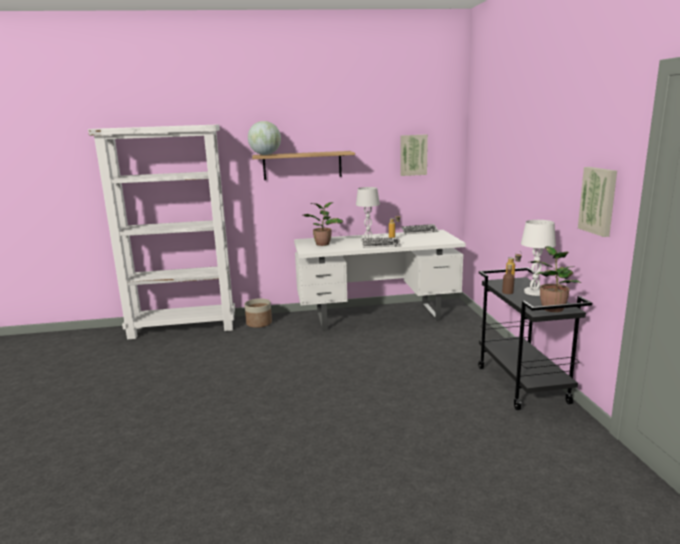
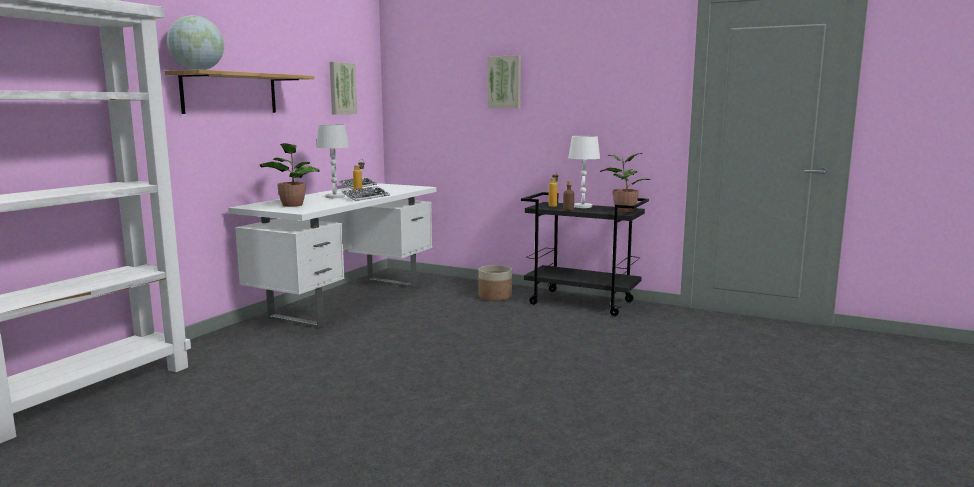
camera: 55 degrees left, 5 degrees down
(259, 323) = (210, 349): planter -> planter (495, 297)
(599, 200) = (639, 109): picture -> picture (505, 82)

